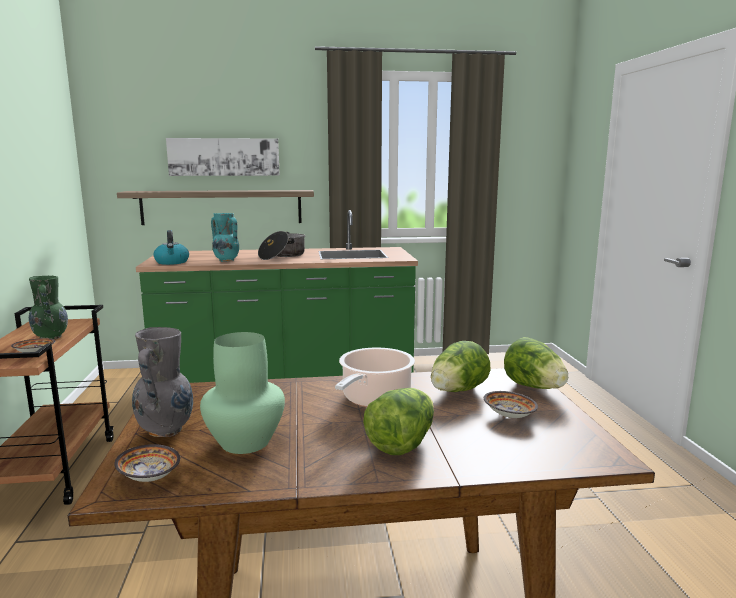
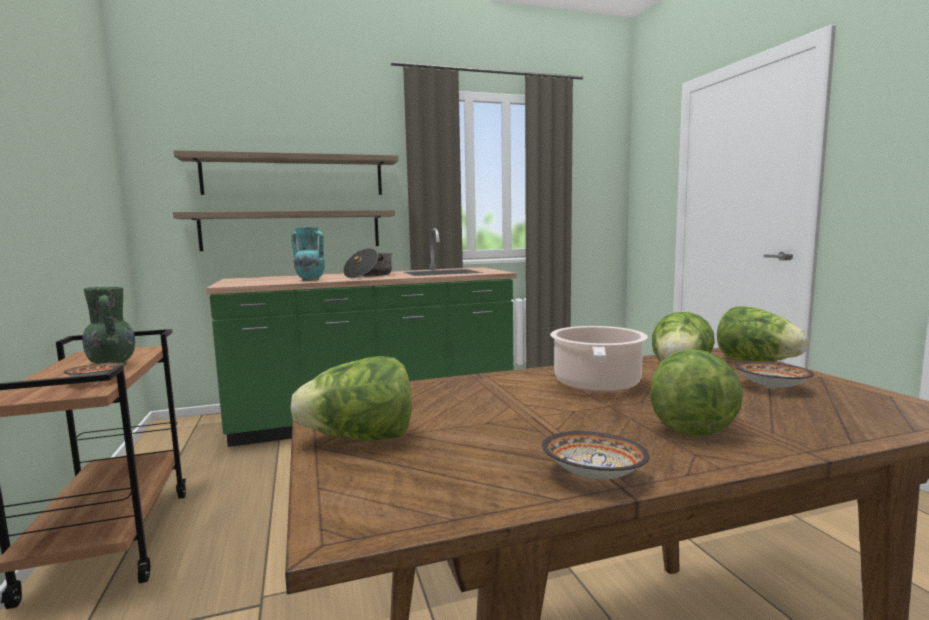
camera: 10 degrees left, 5 degrees down
(149, 476) = (385, 498): bowl -> bowl (591, 475)
(166, 430) = (360, 439): grey vase -> lettuce
(172, 262) = (247, 283): kettle -> none
(224, 157) = (294, 176): picture -> shelf
(244, 441) = (484, 441): green vase -> none

